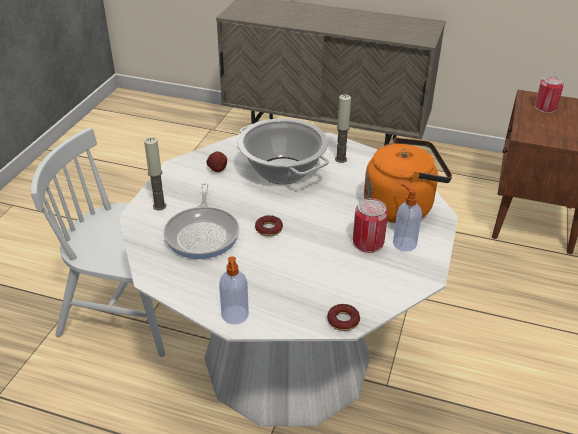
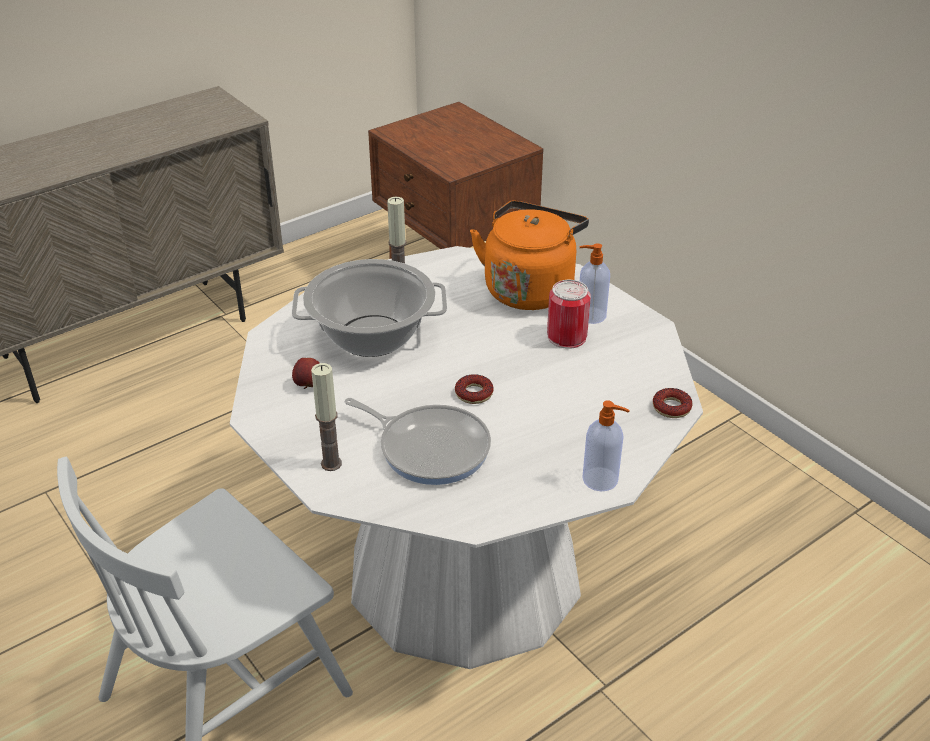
camera: 55 degrees left, 0 degrees up
(545, 107) = (422, 134): can -> none

